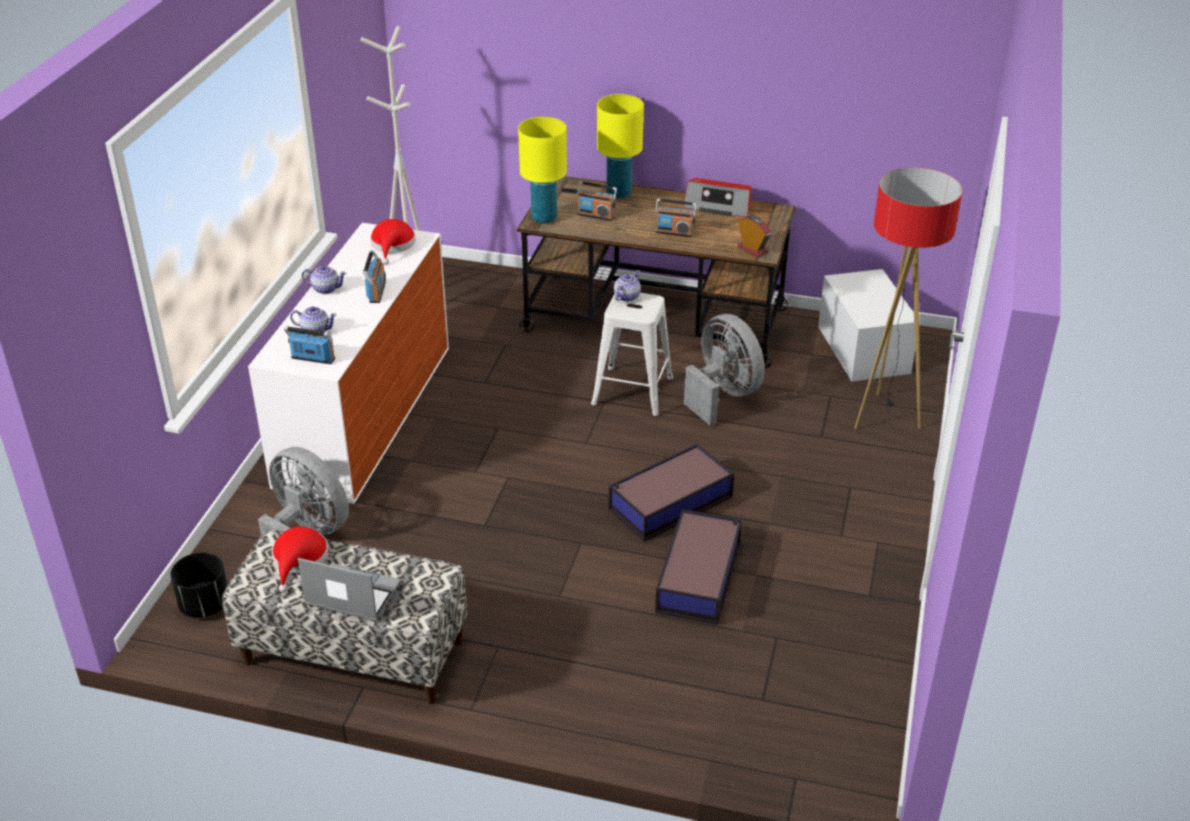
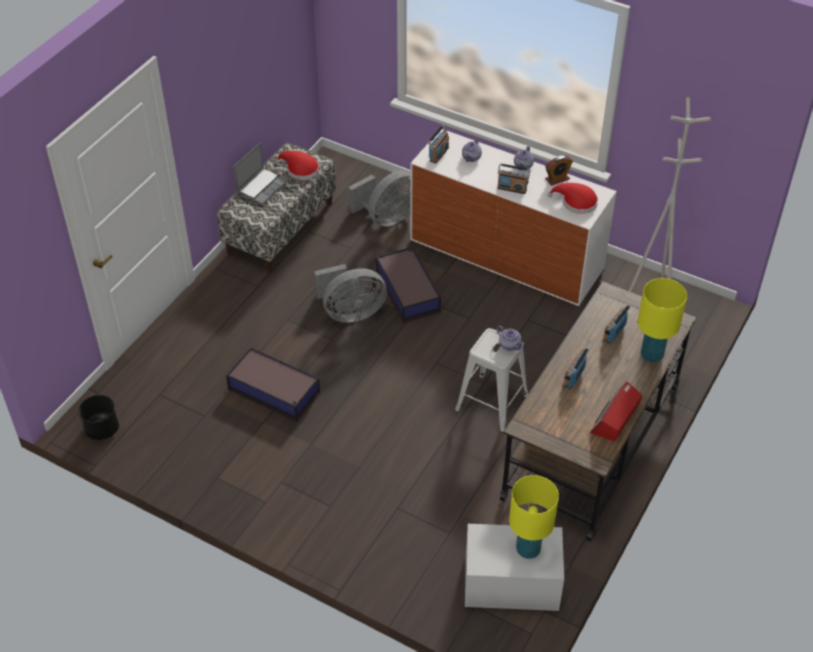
camera: 105 degrees right, 10 degrees up
(204, 605) = (343, 175): black planter -> black planter (102, 429)
(544, 218) = (616, 299): yellow table lamp -> yellow table lamp (528, 549)
(669, 503) = (353, 393): storage box -> storage box (407, 290)
(722, 395) = (471, 459): grey fan -> grey fan (350, 313)
(752, 249) = (531, 421): alarm clock -> alarm clock (557, 179)
(884, 417) = (409, 561): floor lamp -> none

